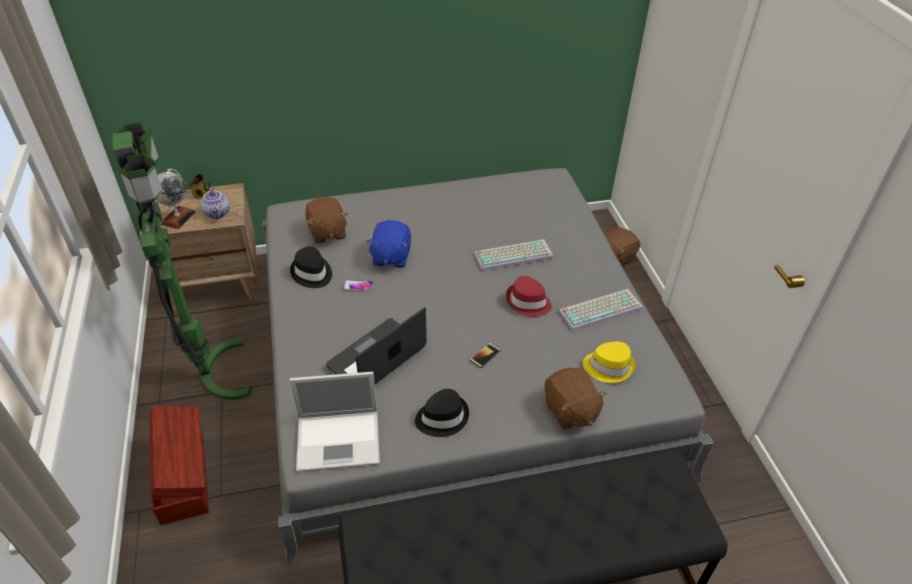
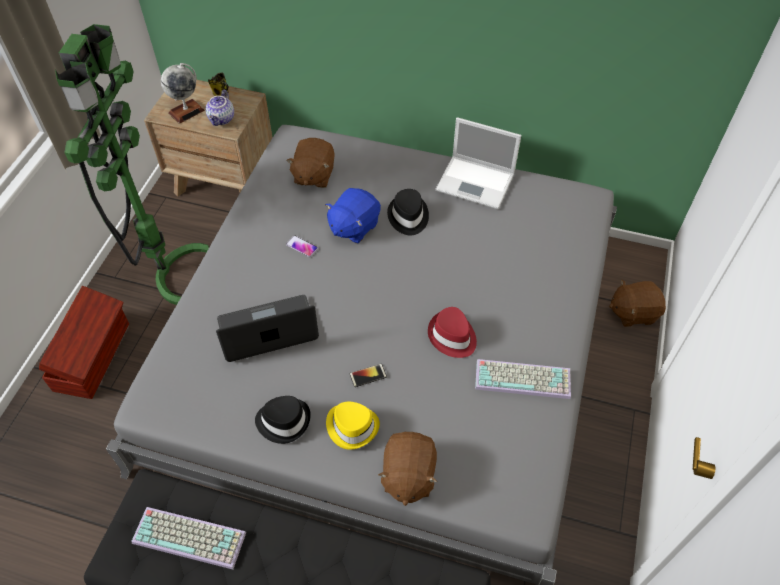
camera: 30 degrees right, 10 degrees up
(311, 273) = (270, 215): black hat -> black hat (408, 217)
(340, 440) = (183, 398): laptop -> laptop (476, 182)
(514, 254) = (477, 275): keyboard -> keyboard (191, 536)
(608, 366) = (483, 447): yellow hat -> yellow hat (352, 426)

